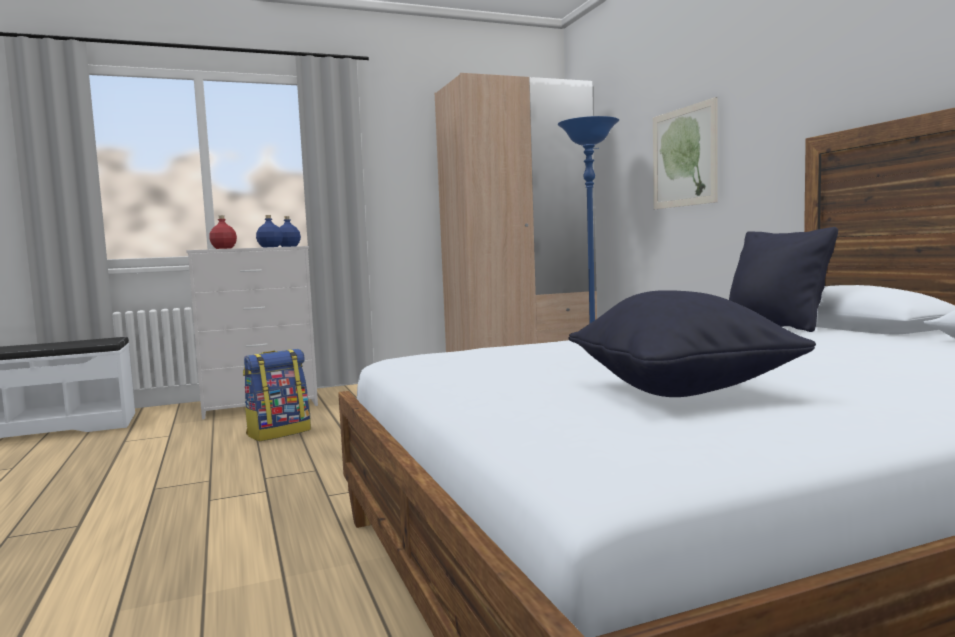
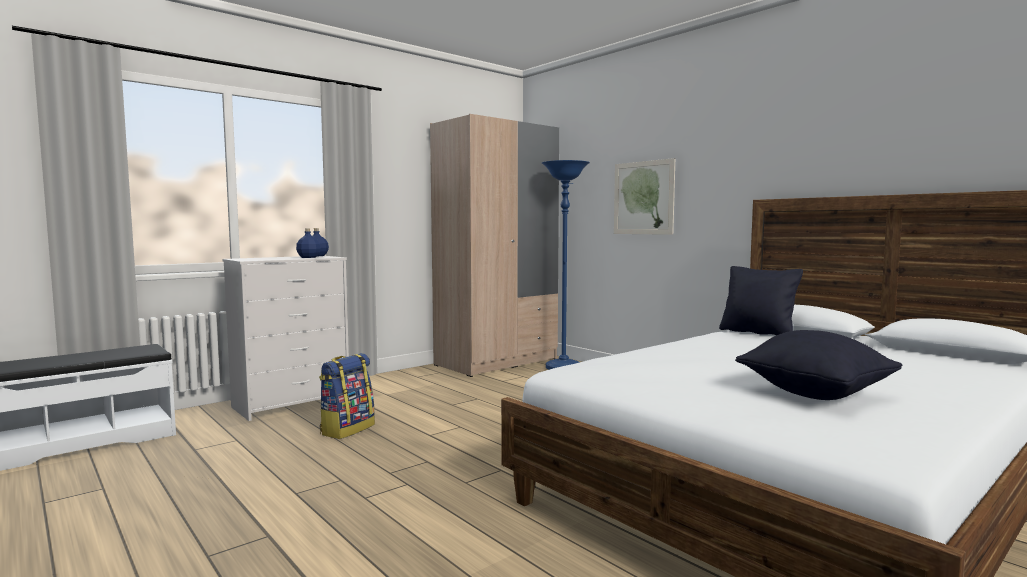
camera: 20 degrees left, 0 degrees up
(224, 248) = (270, 259): red bottle -> none

